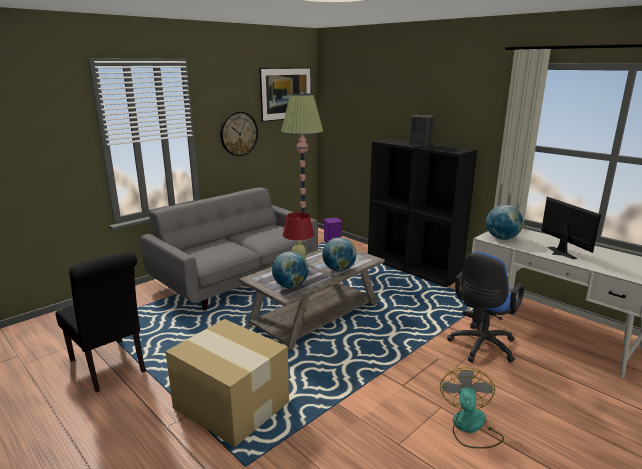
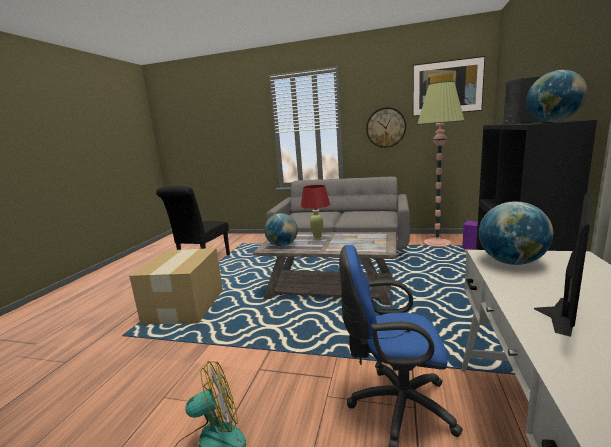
camera: 60 degrees right, 5 degrees down
(339, 270) = (338, 248): globe -> globe (552, 122)

